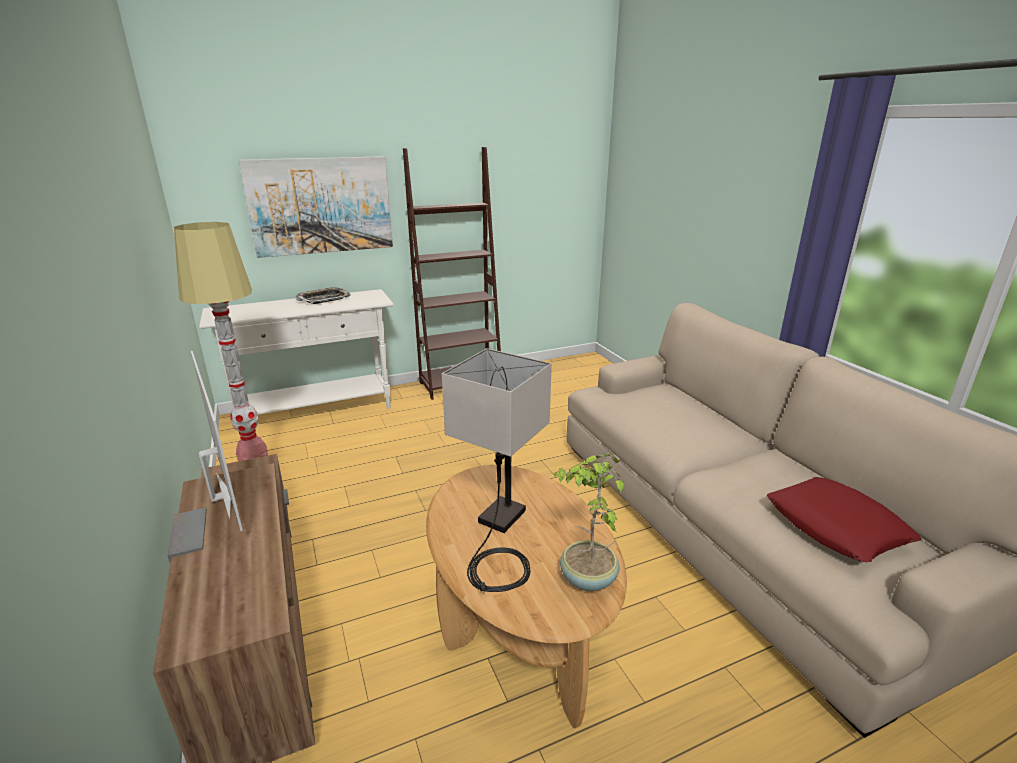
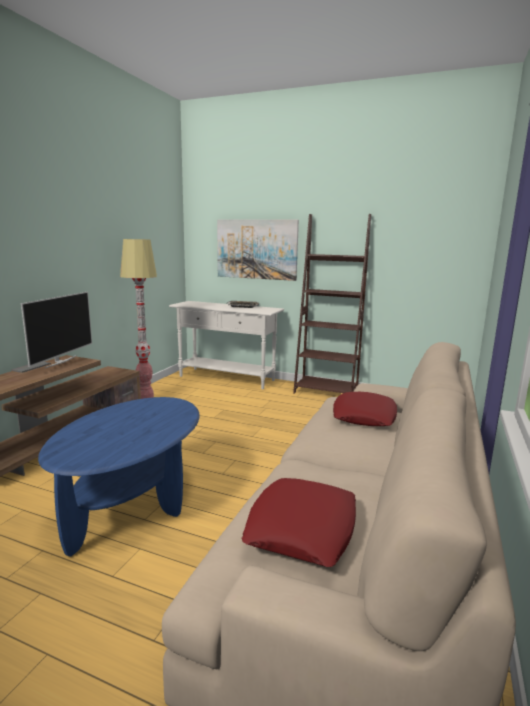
camera: 45 degrees right, 10 degrees down
(498, 538) = (115, 423): table lamp -> none
(519, 625) = (133, 503): brown coffee table -> blue coffee table
(587, 579) = (103, 455): potted plant -> none
(658, 401) = (364, 416): none -> red pillow

